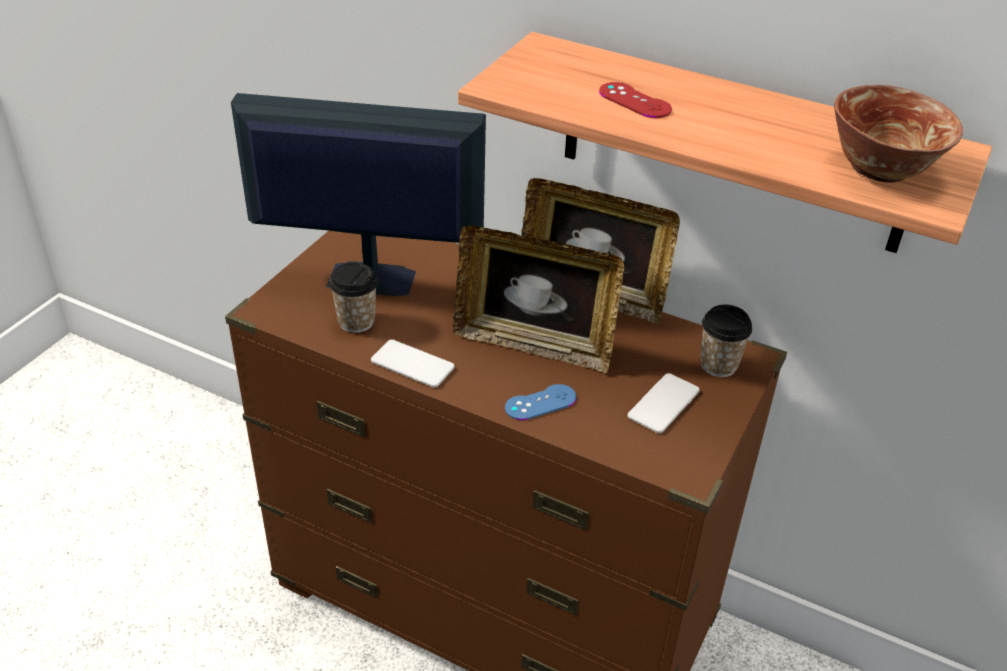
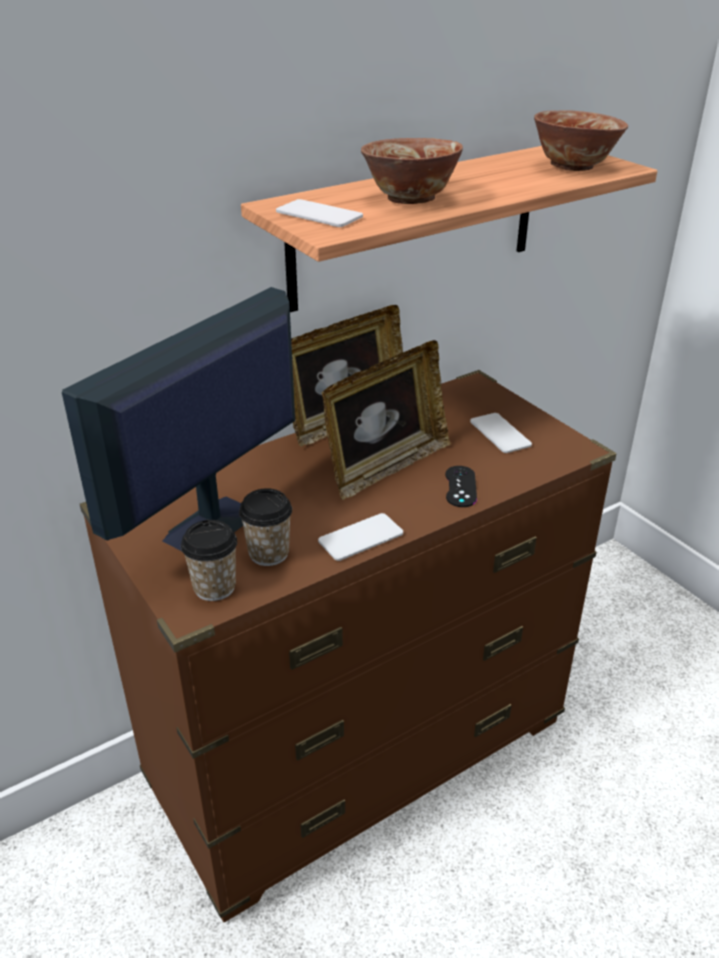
camera: 60 degrees left, 5 degrees down
(536, 70) = (319, 215): none -> phone
(540, 402) = (460, 486): blue game controller -> black game controller
(634, 101) = (410, 199): red game controller -> bowl
(718, 365) = (473, 398): cup -> cup (214, 587)

